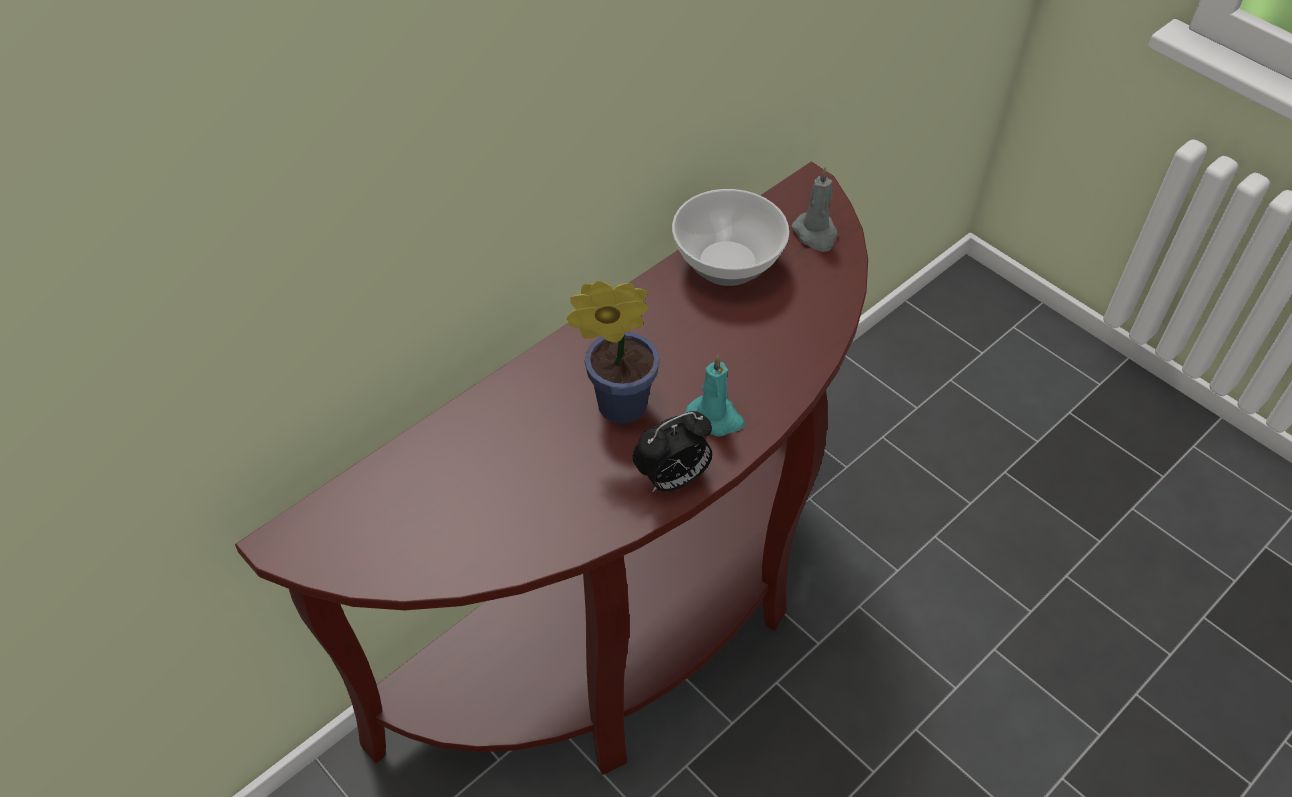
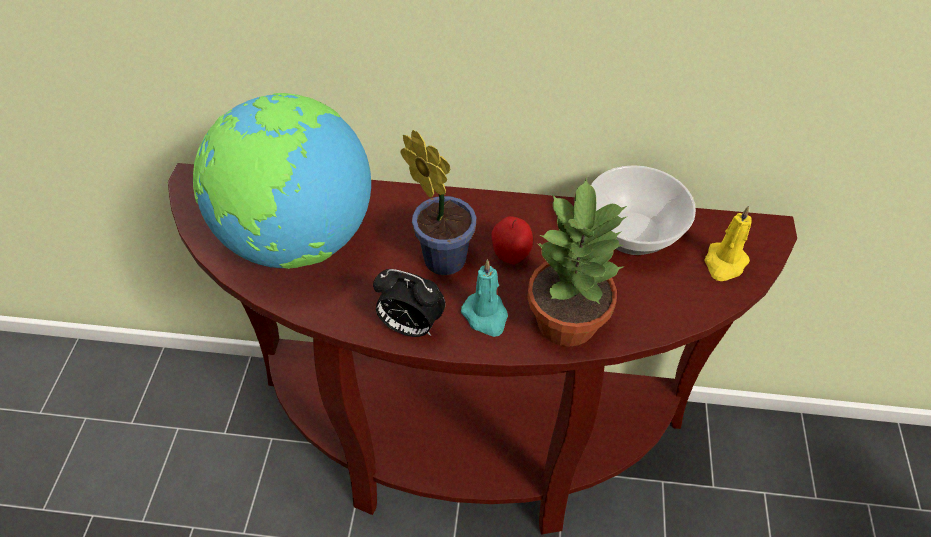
camera: 50 degrees right, 0 degrees up
(475, 502) = (297, 240): none -> globe
(667, 358) = (510, 256): none -> apple
(774, 368) = (568, 320): none -> potted plant
(815, 234) = (724, 263): grey candle -> yellow candle

